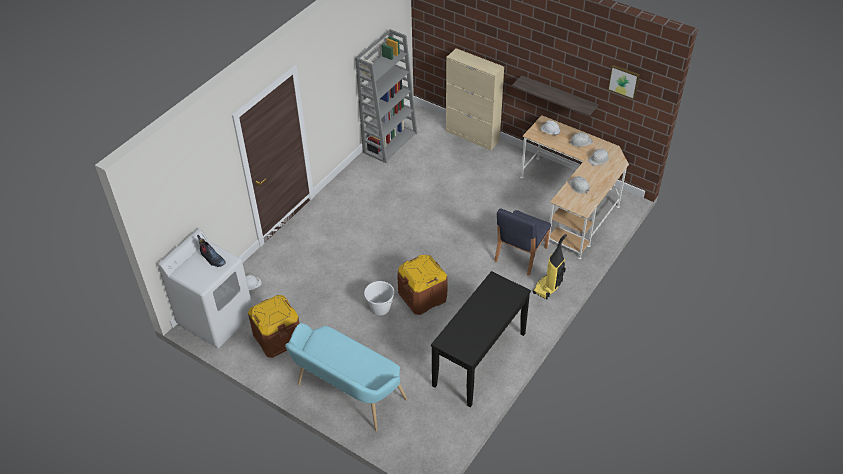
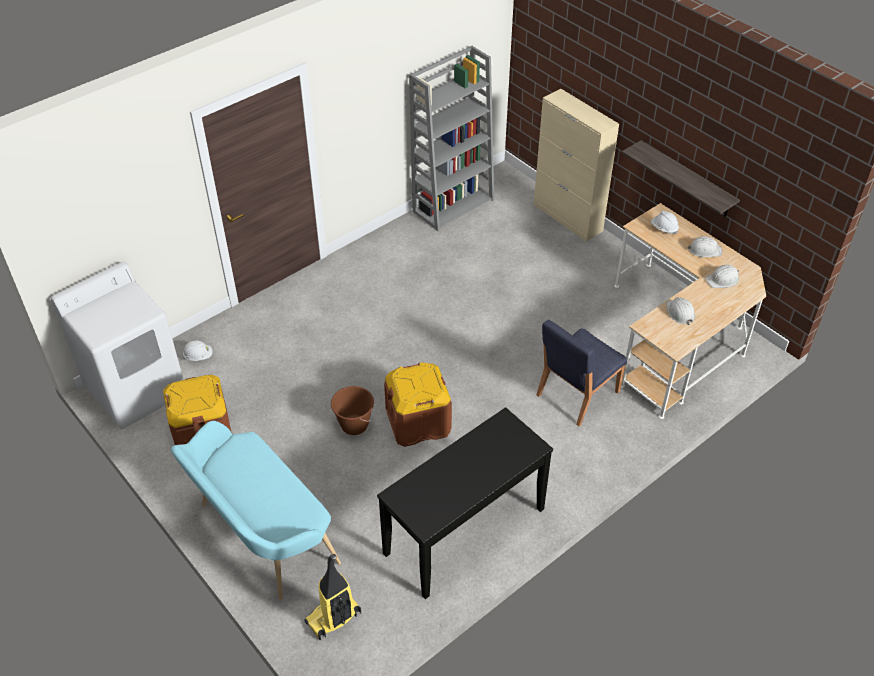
camera: 15 degrees right, 0 degrees up
(212, 258) = (127, 305): boot -> none
(380, 308) = (354, 425): white bucket -> brown bucket
(548, 288) = (600, 450): vacuum cleaner -> vacuum cleaner (333, 618)
(624, 81) = (780, 169): picture -> none

